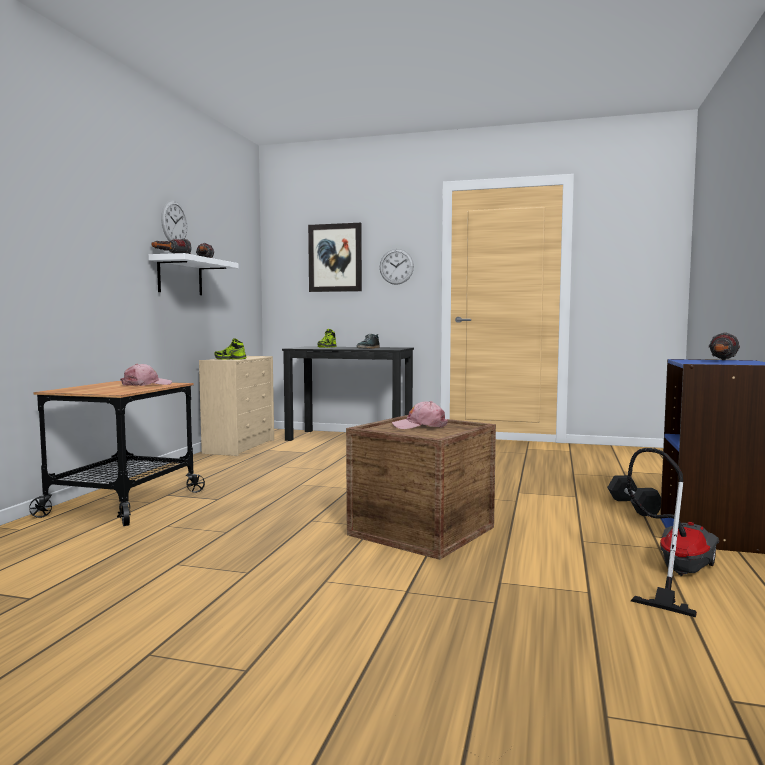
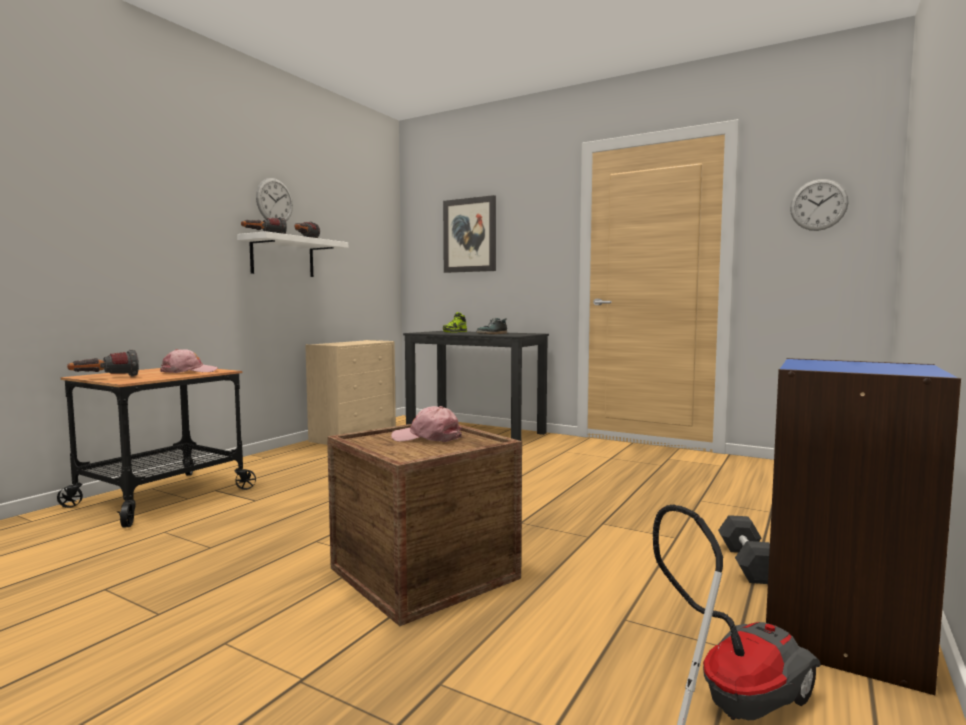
camera: 15 degrees right, 0 degrees up
(230, 359) = (339, 343): shoe -> none
(396, 266) = (531, 242): wall clock -> wall clock (818, 205)
(721, 361) = (861, 364): flashlight -> flashlight (105, 378)

